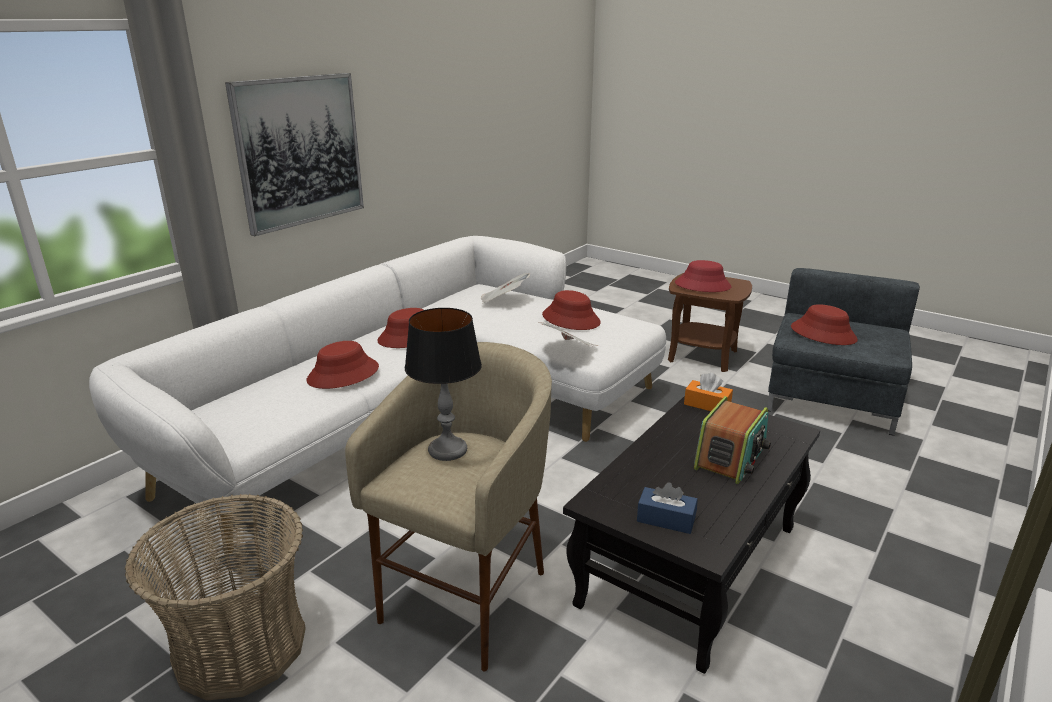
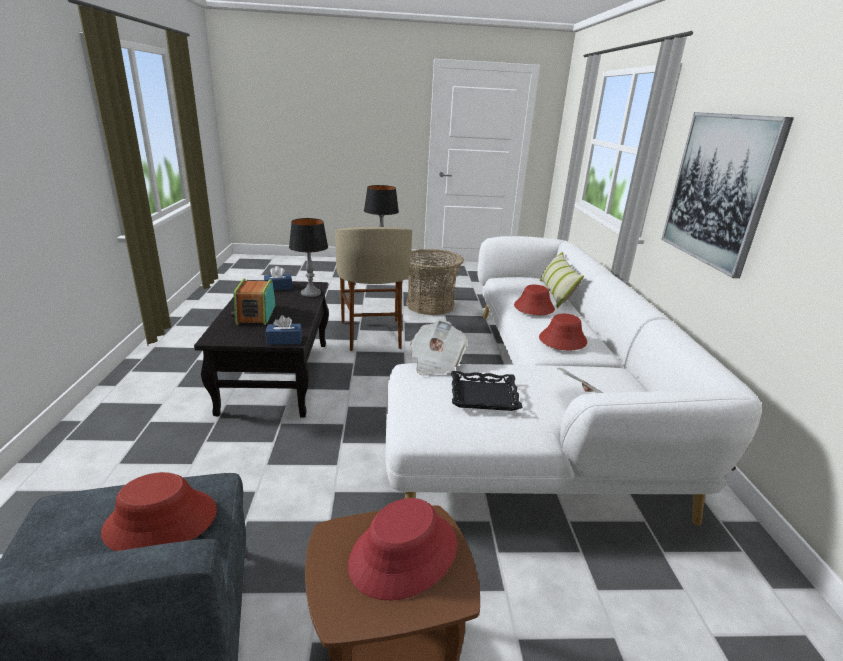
camera: 140 degrees right, 0 degrees up
(254, 387) = (556, 294): none -> pillow
(571, 319) = (483, 396): red hat -> black tray
(618, 481) = (310, 293): none -> table lamp
(707, 405) = (284, 340): orange tissue box -> blue tissue box

